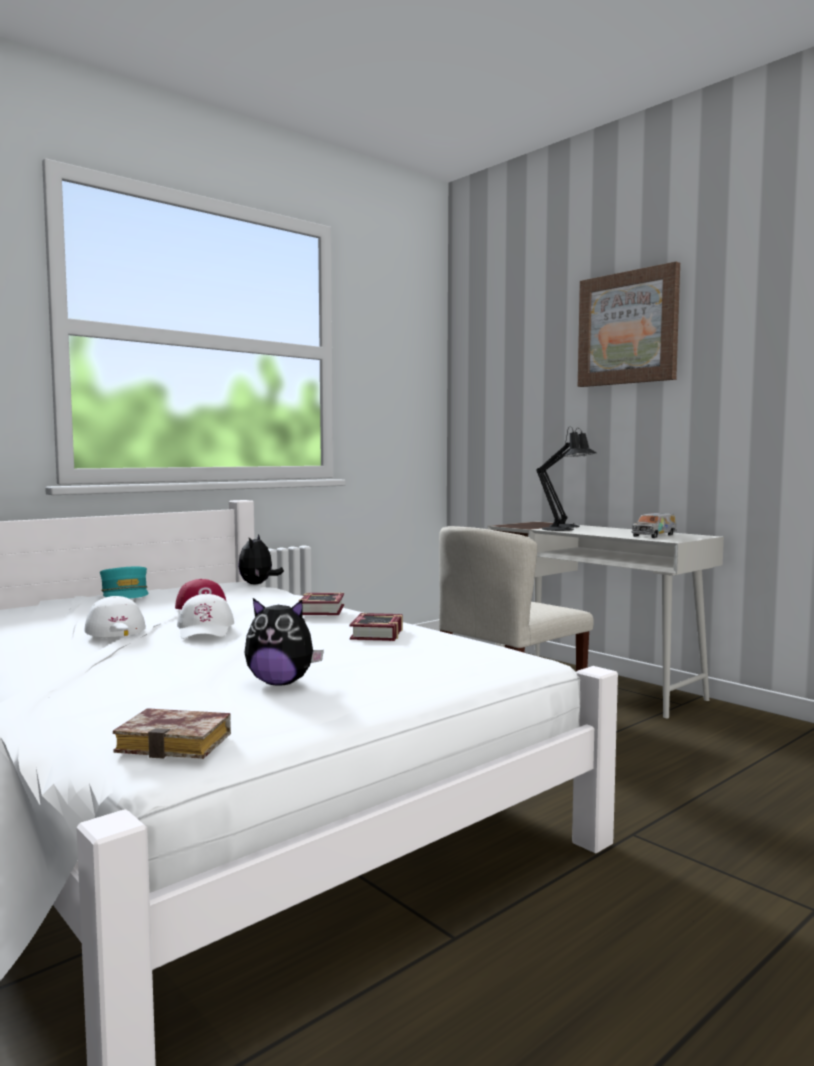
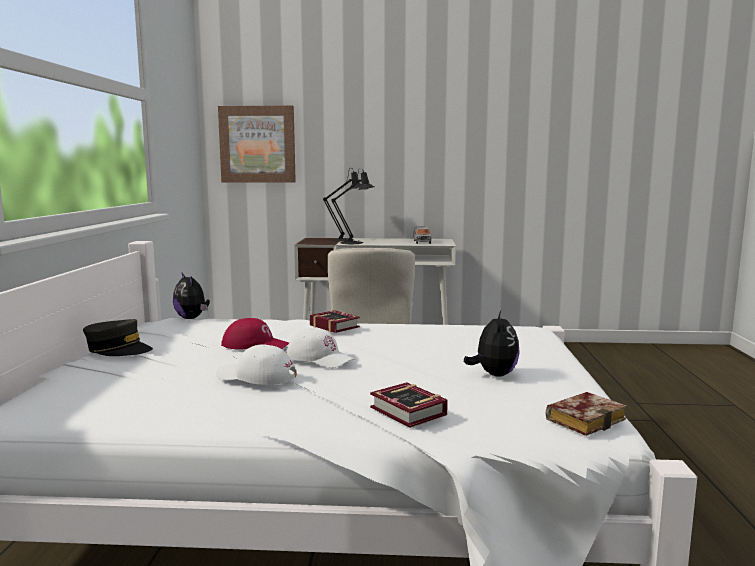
camera: 45 degrees left, 5 degrees up
(125, 594) = (118, 349): turquoise cap -> grey cap
(281, 683) = (494, 374): plush toy -> plush toy turned 45 degrees counterclockwise
(374, 634) = (420, 334): book -> book (408, 413)
(628, 328) = (377, 97): picture -> picture (257, 144)

